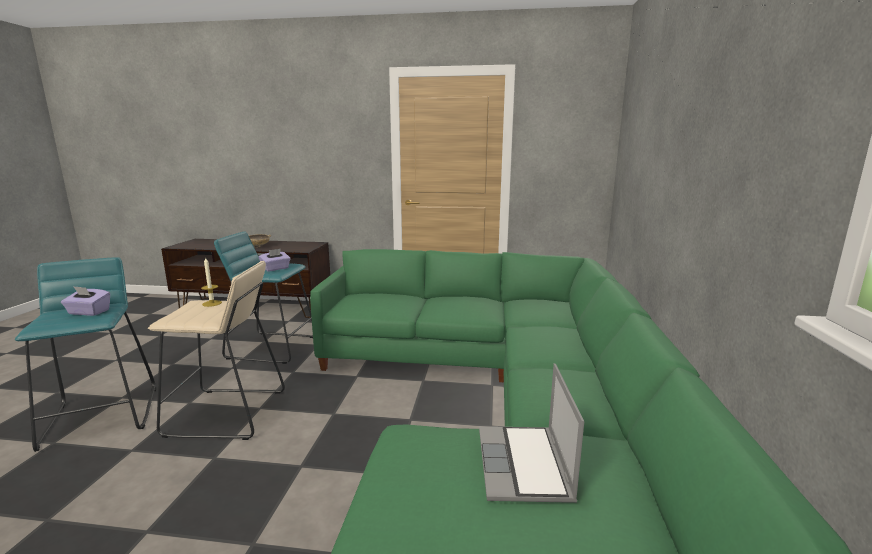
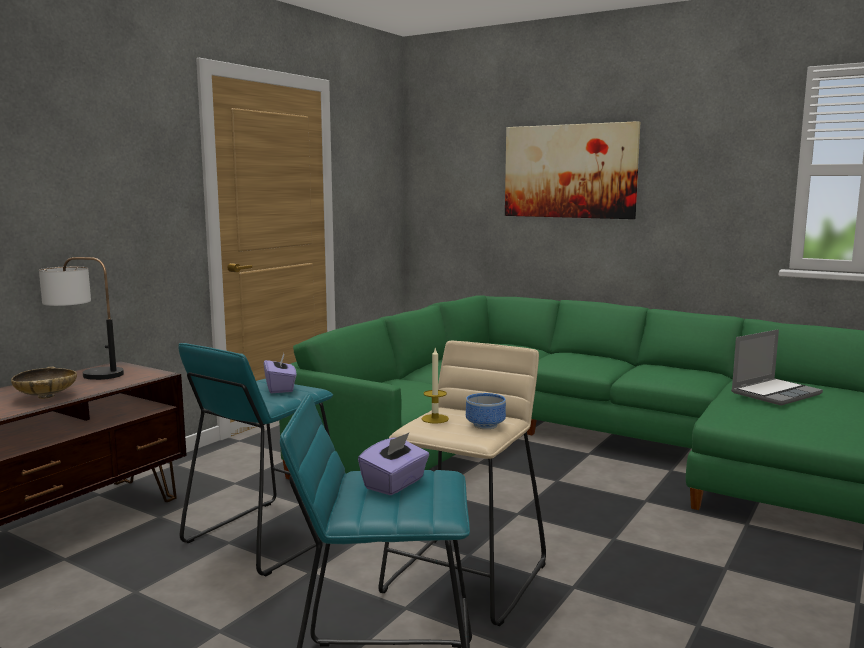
camera: 65 degrees left, 5 degrees down
(198, 315) = (484, 425): none -> bowl
(298, 243) = (86, 374): none -> table lamp
(525, 466) = (775, 393): laptop -> laptop turned 60 degrees counterclockwise
(678, 132) = (569, 171): none -> picture

